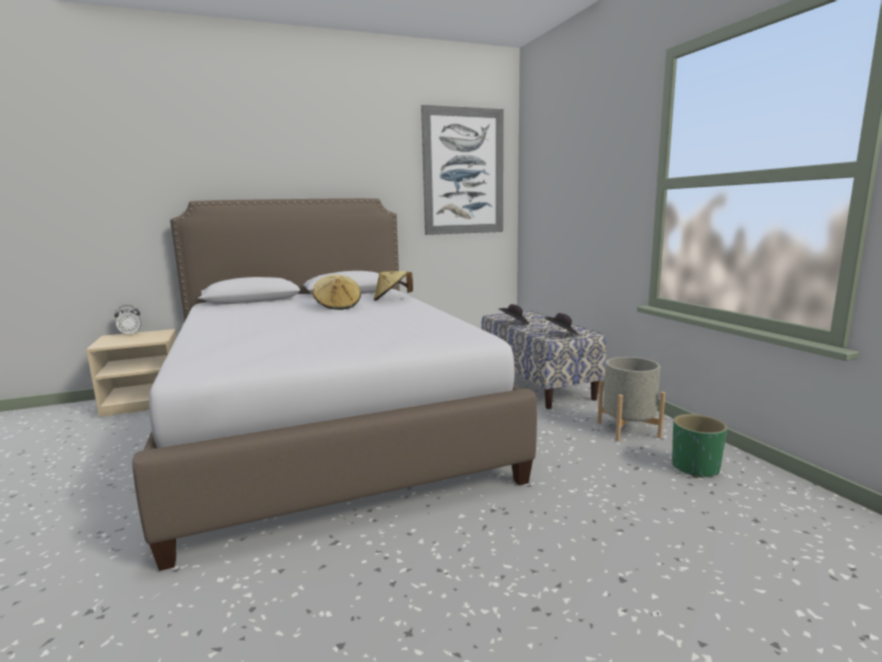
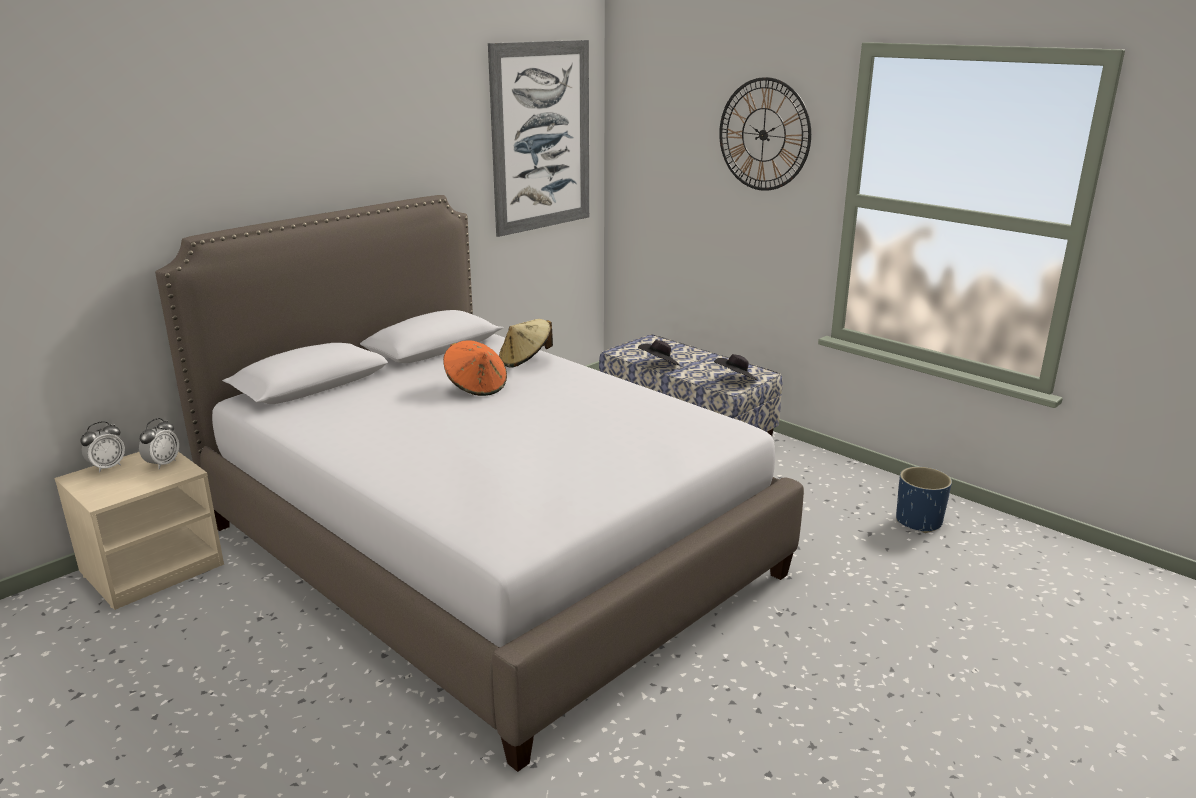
camera: 25 degrees left, 10 degrees up
(156, 335) = (162, 464): none -> alarm clock
(338, 306) = (476, 387): beige hat -> orange hat
(603, 148) = (763, 135): none -> wall clock
(628, 430) = (830, 486): grey planter -> none
(695, 468) = (919, 521): green planter -> blue planter

